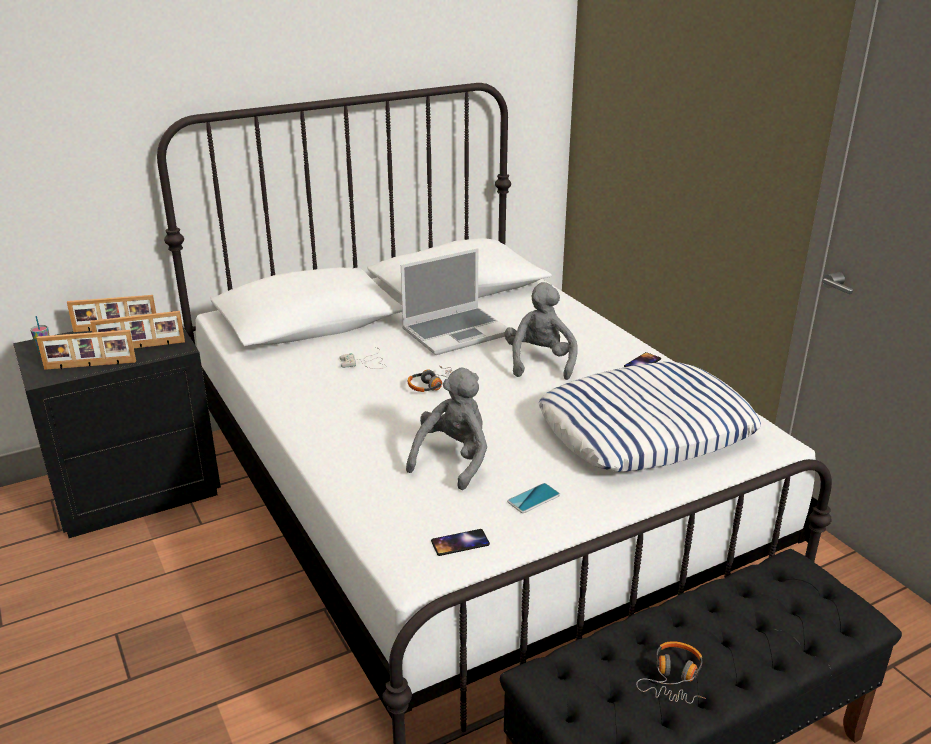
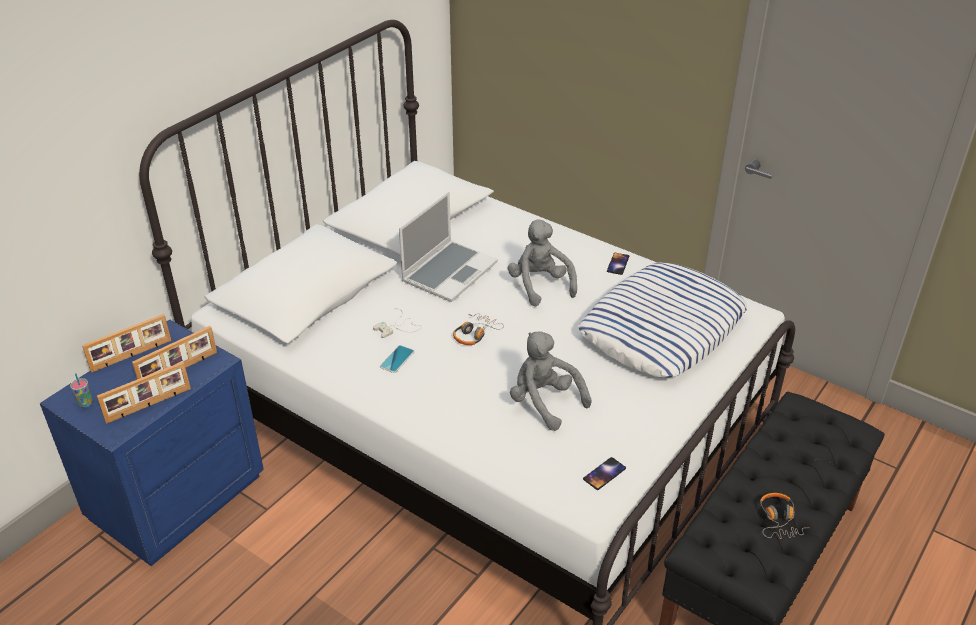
camera: 25 degrees left, 10 degrees up
(135, 489) = (175, 497): black nightstand -> blue nightstand
(453, 460) = (544, 402): grey plush toy -> grey plush toy turned 45 degrees counterclockwise
(533, 498) = (627, 418): phone -> phone (397, 359)

